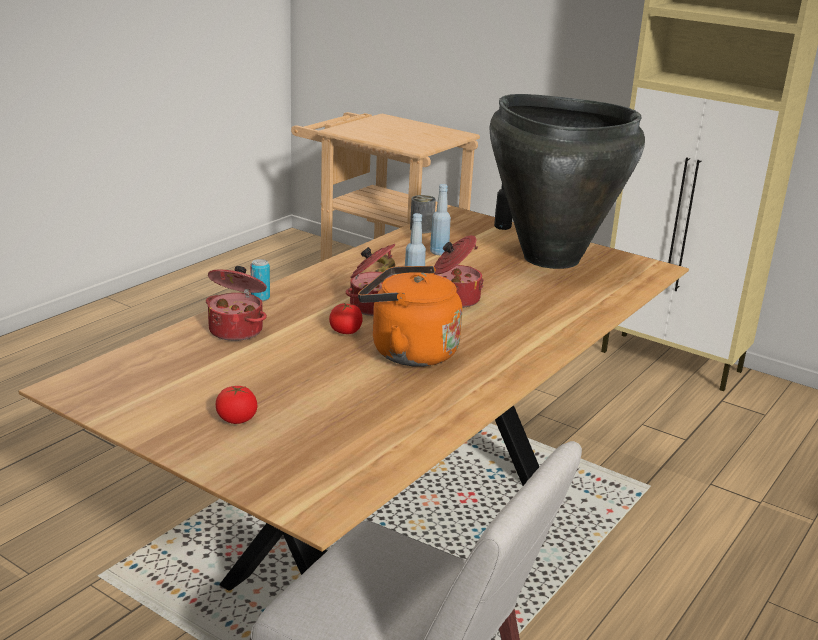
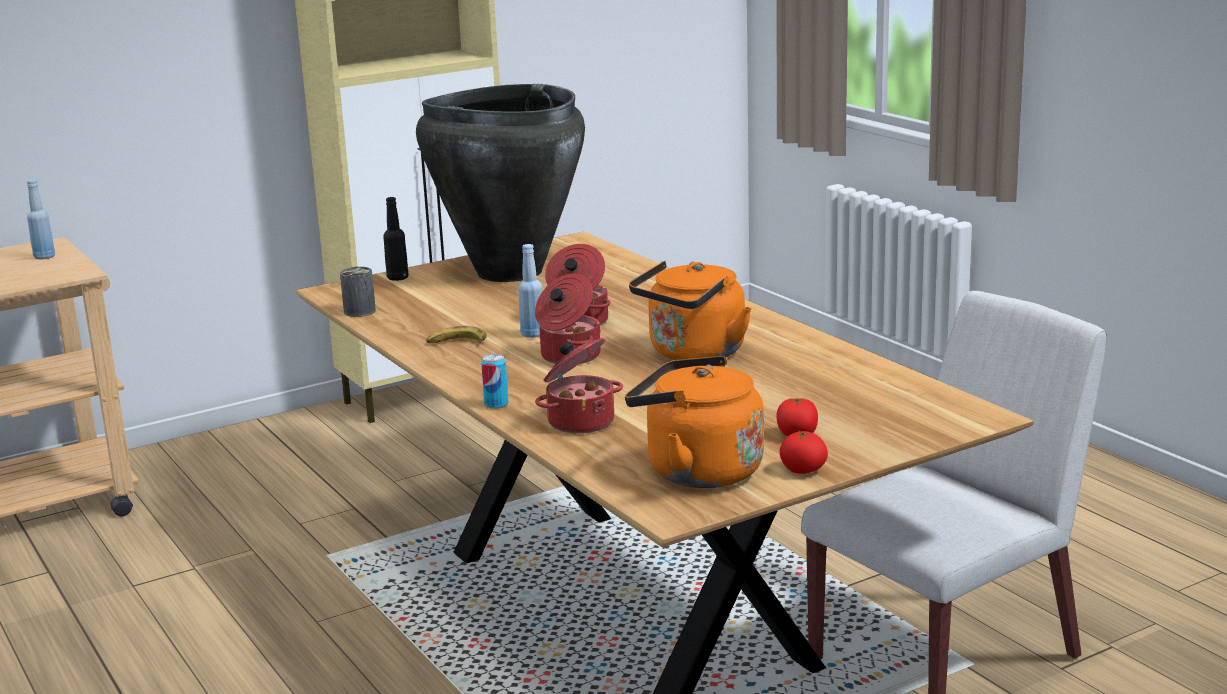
camera: 65 degrees left, 5 degrees down
(147, 386) = (697, 471): none -> orange kettle
(345, 331) = (624, 374): tomato -> tomato (803, 470)
(439, 252) = (444, 313): blue bottle -> blue bottle (44, 257)

